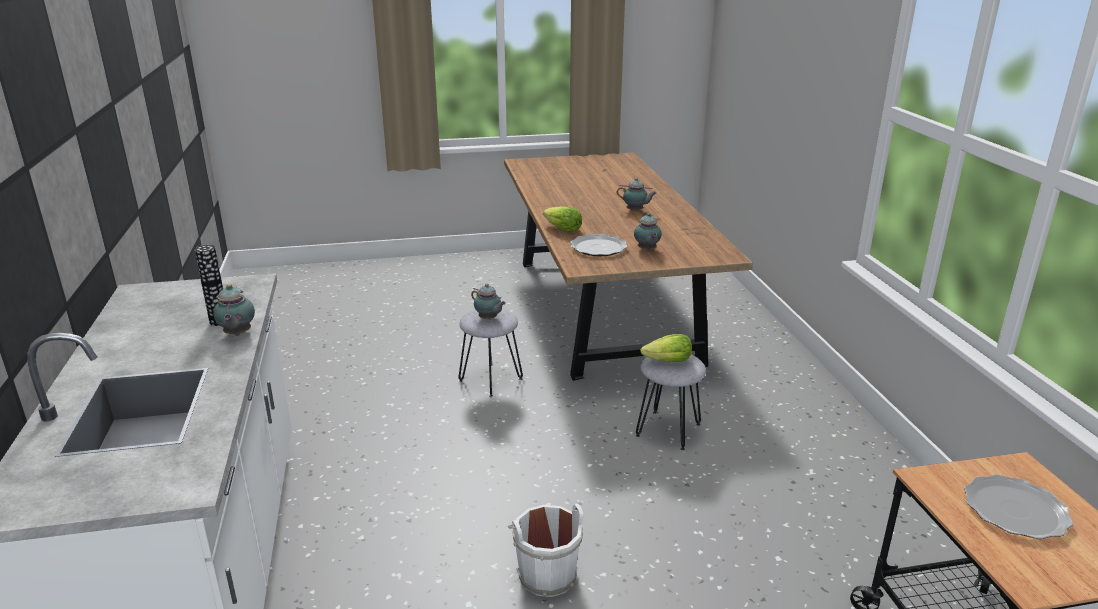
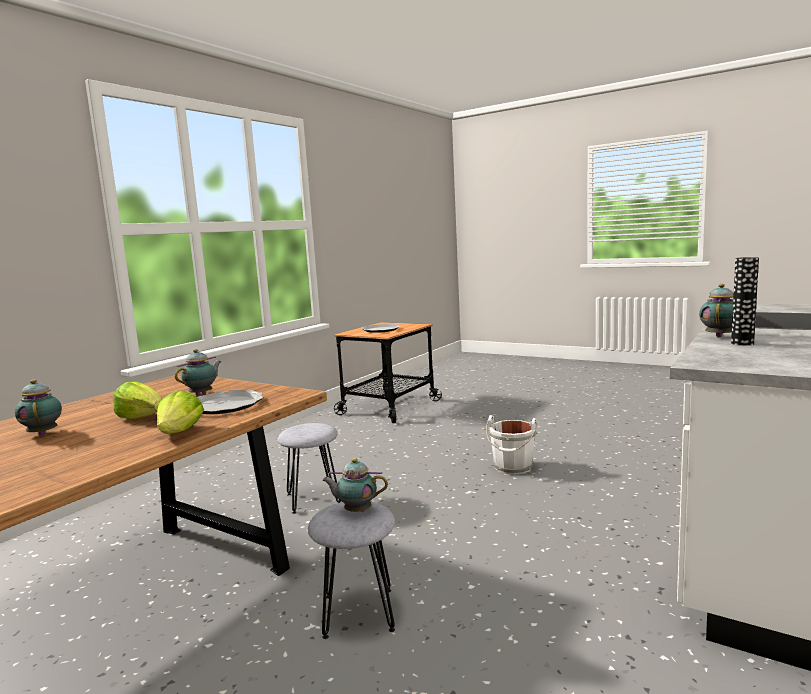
camera: 135 degrees left, 15 degrees down
(488, 319) = (356, 511): teapot -> teapot turned 75 degrees counterclockwise
(668, 361) = (310, 430): lettuce -> lettuce (143, 418)

